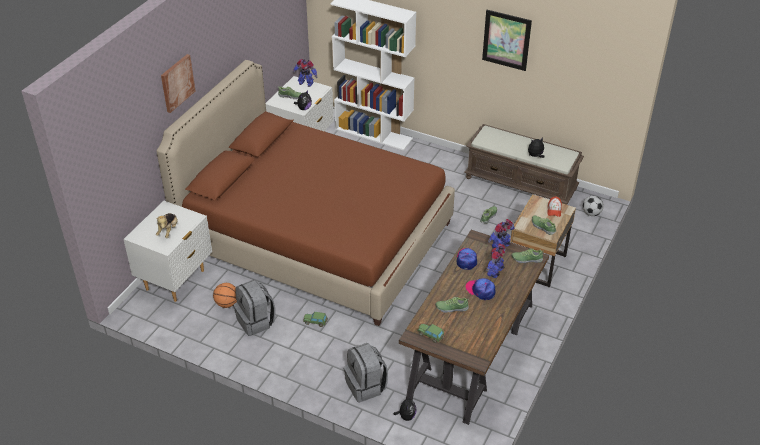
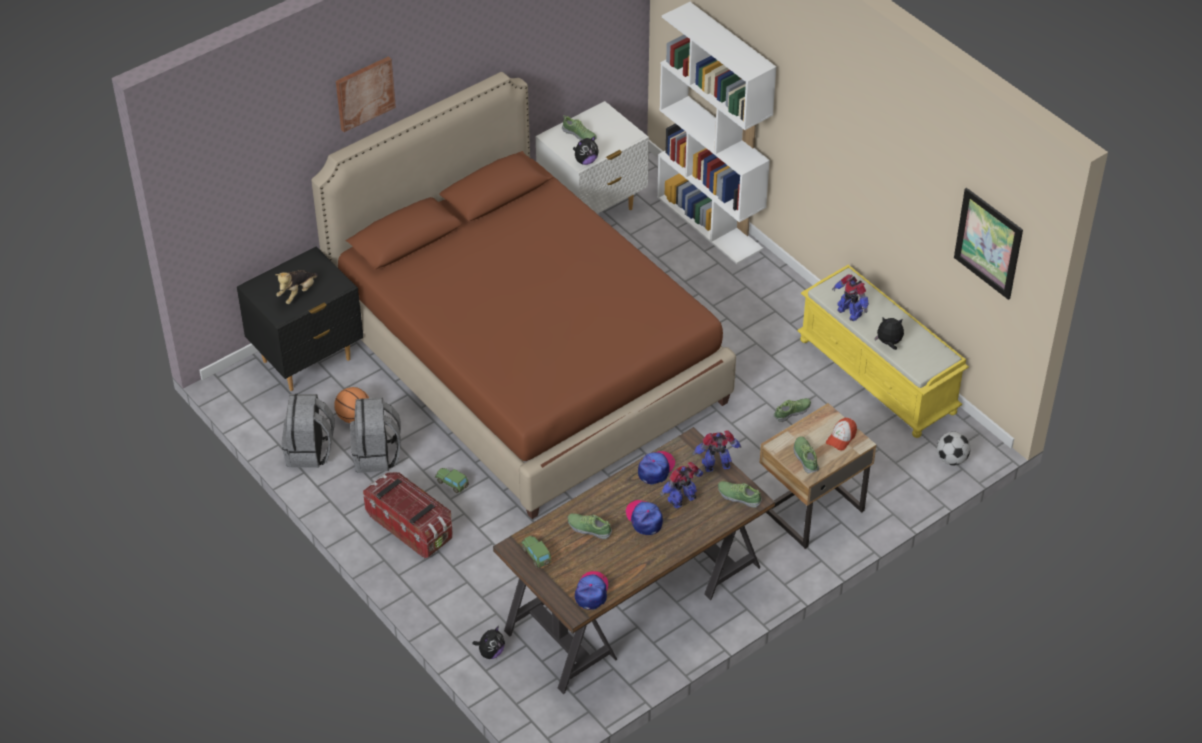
camera: 25 degrees right, 5 degrees up
(176, 280) = (307, 361): white nightstand -> black nightstand
(305, 357) = (410, 526): none -> storage box
(306, 83) = (614, 119): toy robot -> toy robot (849, 312)
(366, 386) = (464, 594): grey backpack -> grey backpack (310, 451)
(480, 345) = (591, 592): none -> cap
(506, 40) = (883, 153): picture -> picture (988, 243)
(521, 183) = (879, 376): brown bench -> yellow bench

